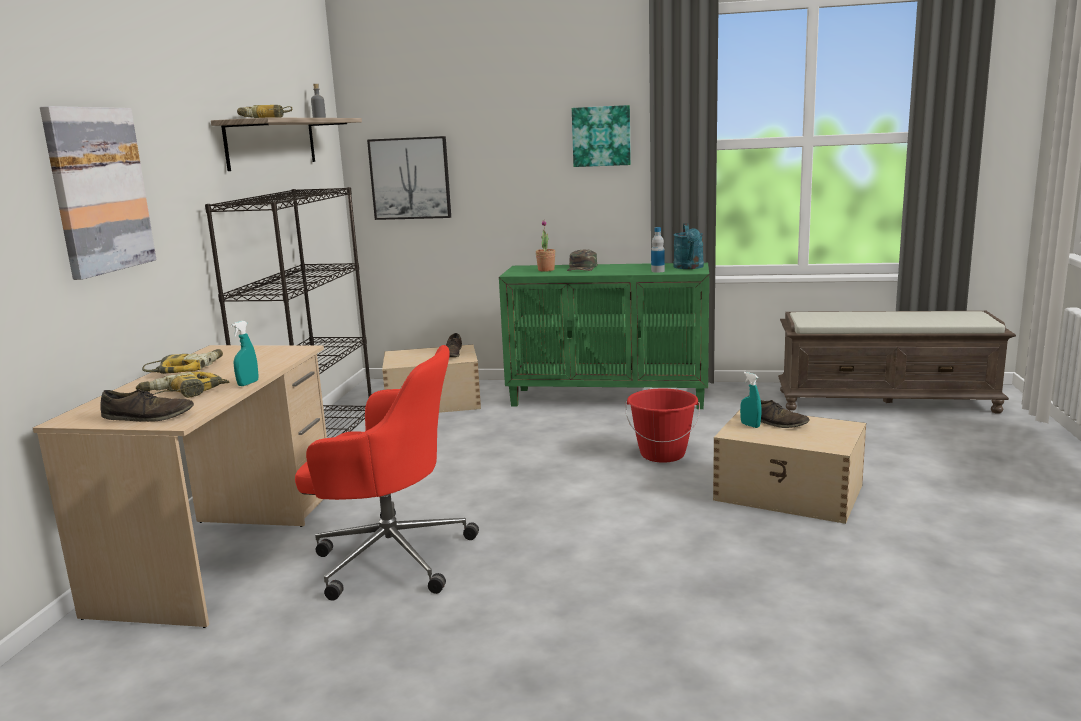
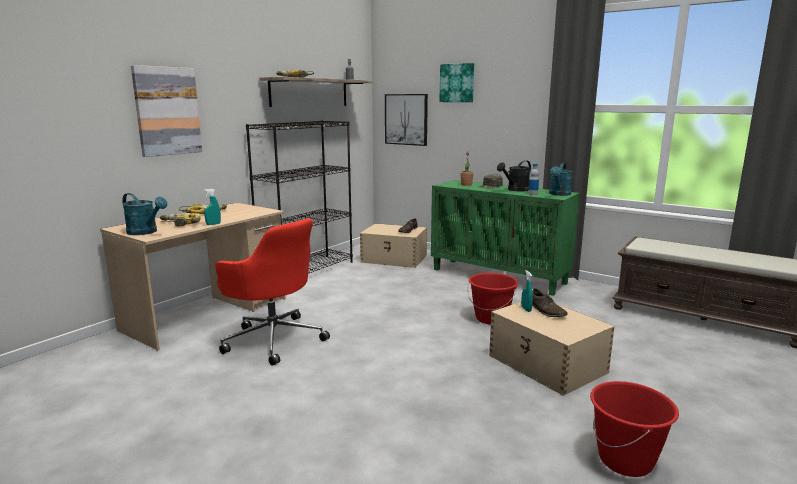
camera: 25 degrees right, 0 degrees up
(148, 416) = (146, 232): brown shoe -> turquoise watering can
(601, 136) = (521, 98): picture -> picture (457, 83)
(625, 269) = (515, 190): none -> black watering can
(979, 573) = (625, 460): none -> red bucket

